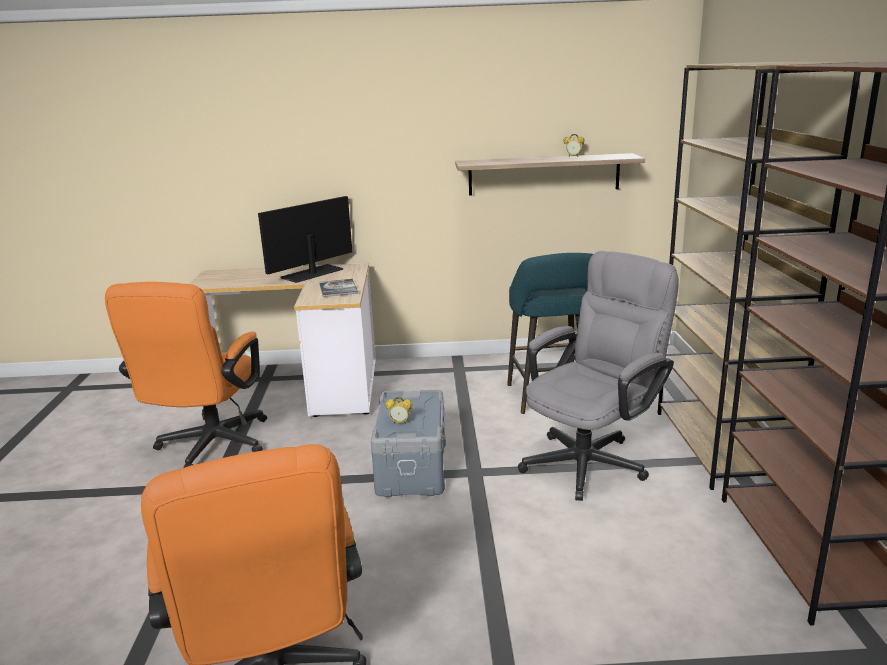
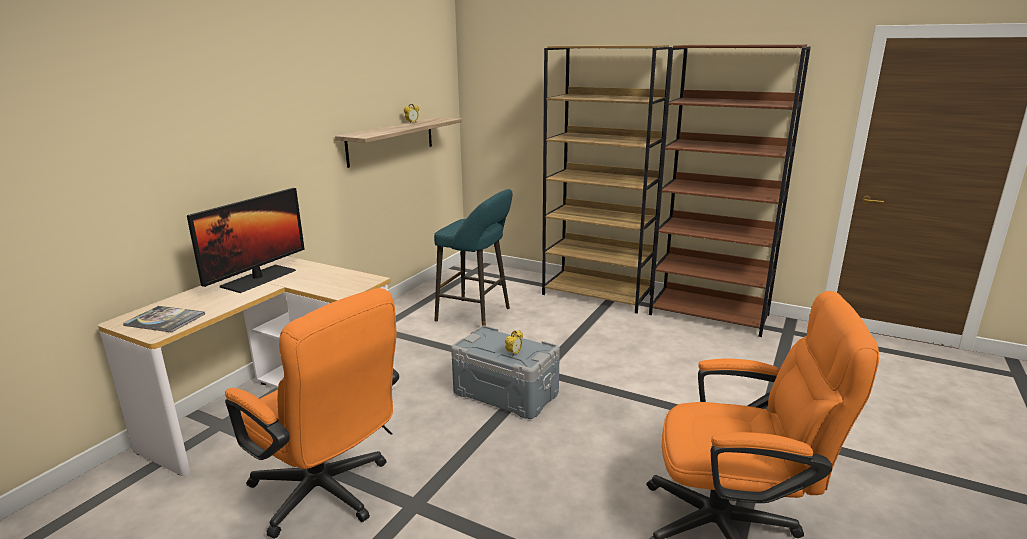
camera: 60 degrees left, 0 degrees up
(312, 273) = (259, 278): monitor -> monitor turned 135 degrees counterclockwise
(338, 289) = (333, 277): book -> book (165, 320)
(592, 460) = (571, 330): grey office chair -> none

